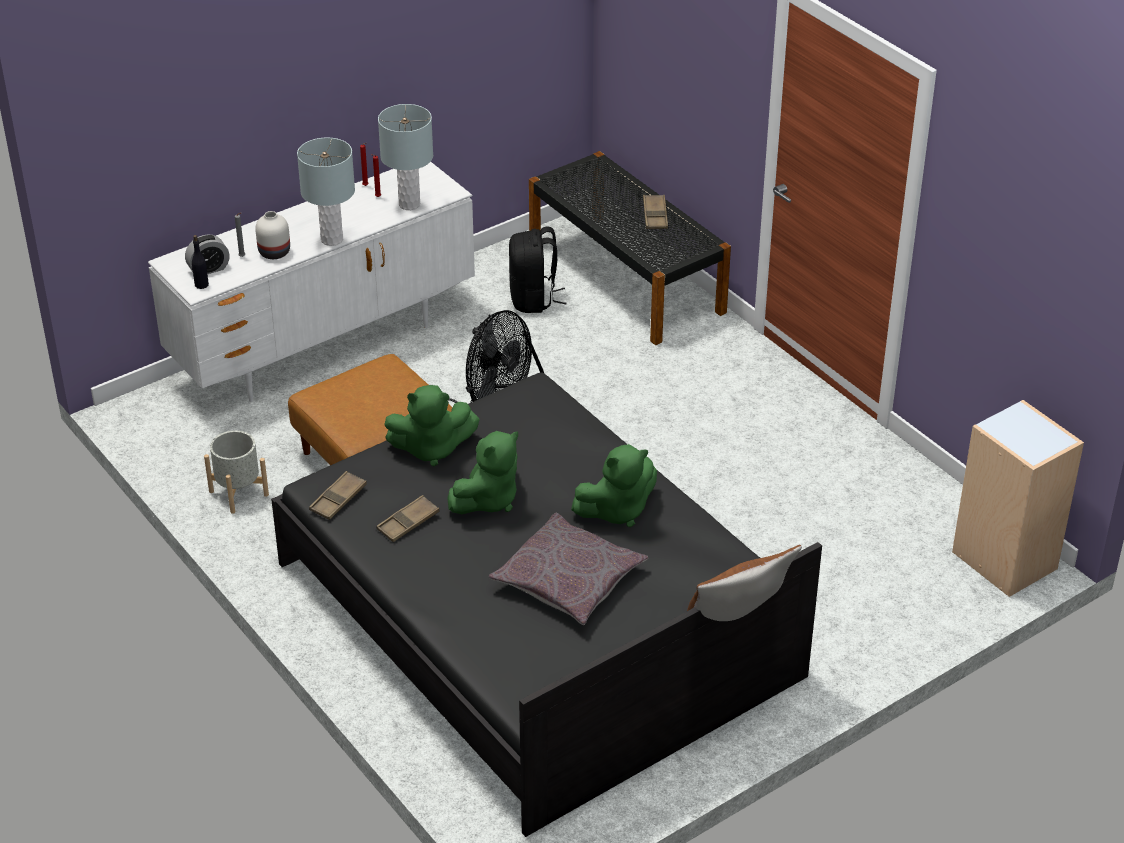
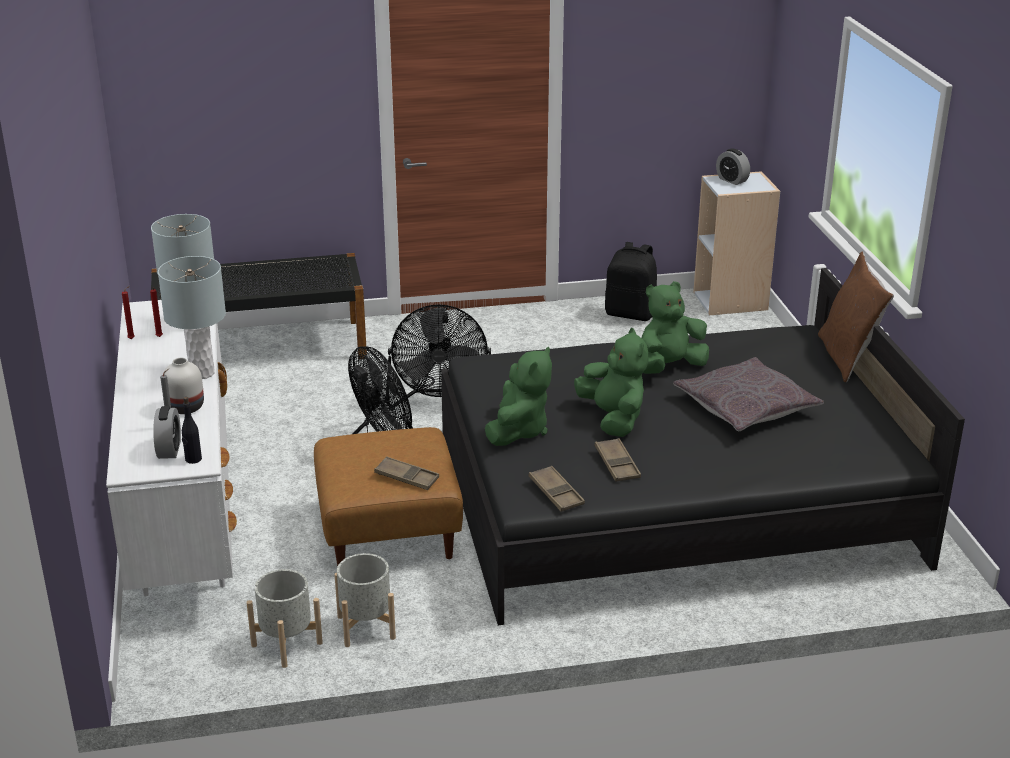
camera: 65 degrees left, 10 degrees down
(197, 460) = (287, 644): none -> grey planter
(533, 300) = (241, 395): black backpack -> black backpack (631, 314)
(611, 414) = (437, 399): none -> black fan
(616, 510) = (669, 367): green plush toy -> green plush toy turned 120 degrees counterclockwise
(655, 215) = (276, 269): brown tray -> brown tray (406, 477)
(1029, 425) = (732, 180): none -> alarm clock

